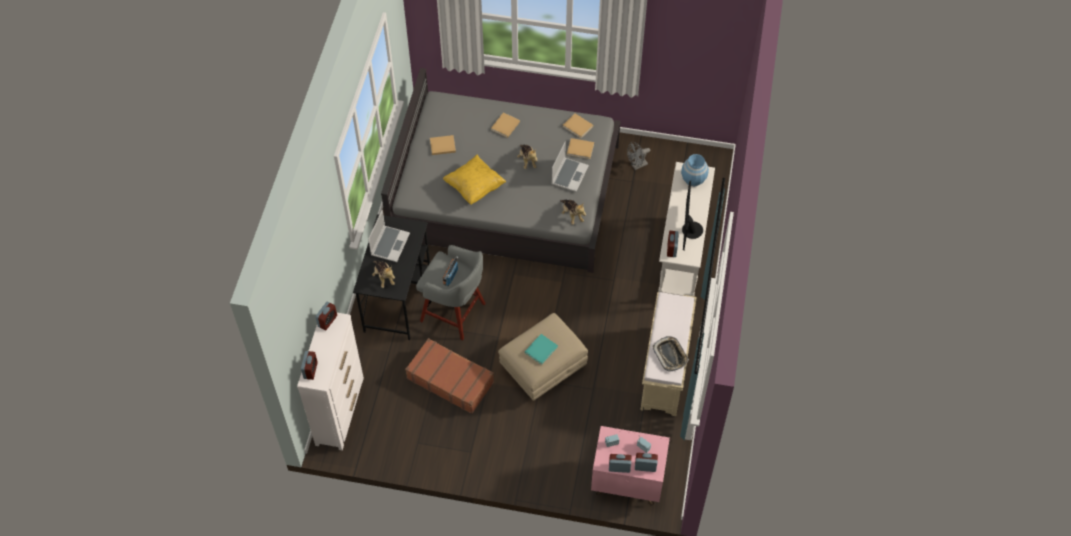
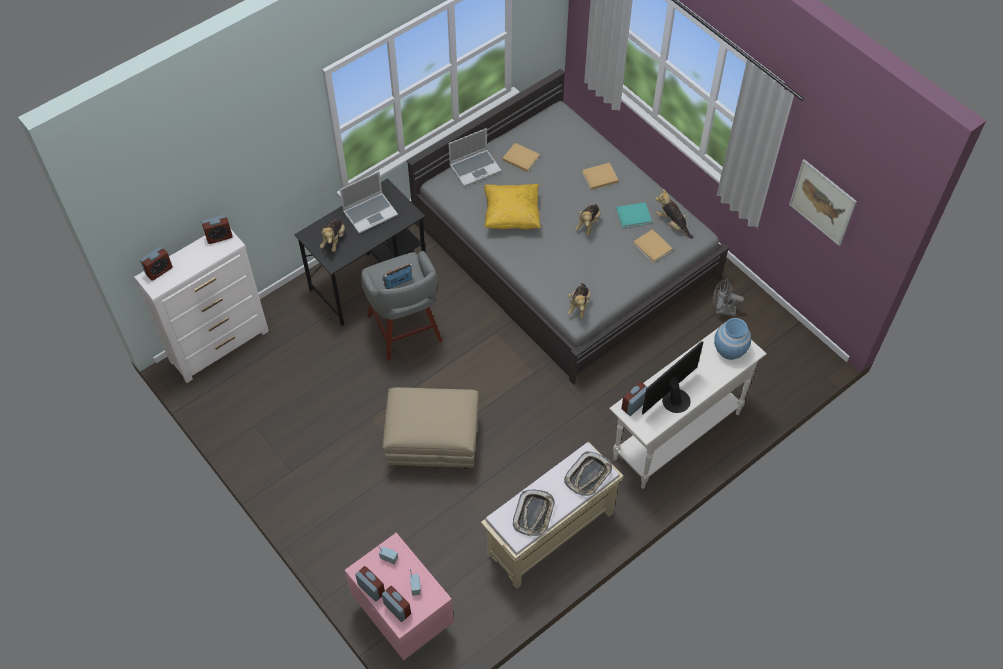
camera: 40 degrees right, 0 degrees up
(450, 380) = (340, 389): brown suitcase -> none
(541, 349) = (425, 416): turquoise book -> turquoise book (634, 216)
(569, 175) = (616, 264): laptop -> laptop (475, 168)
(578, 127) = (672, 224): beige book -> plush toy
(679, 311) = (588, 476): none -> tray
(685, 52) = (822, 202): none -> picture

